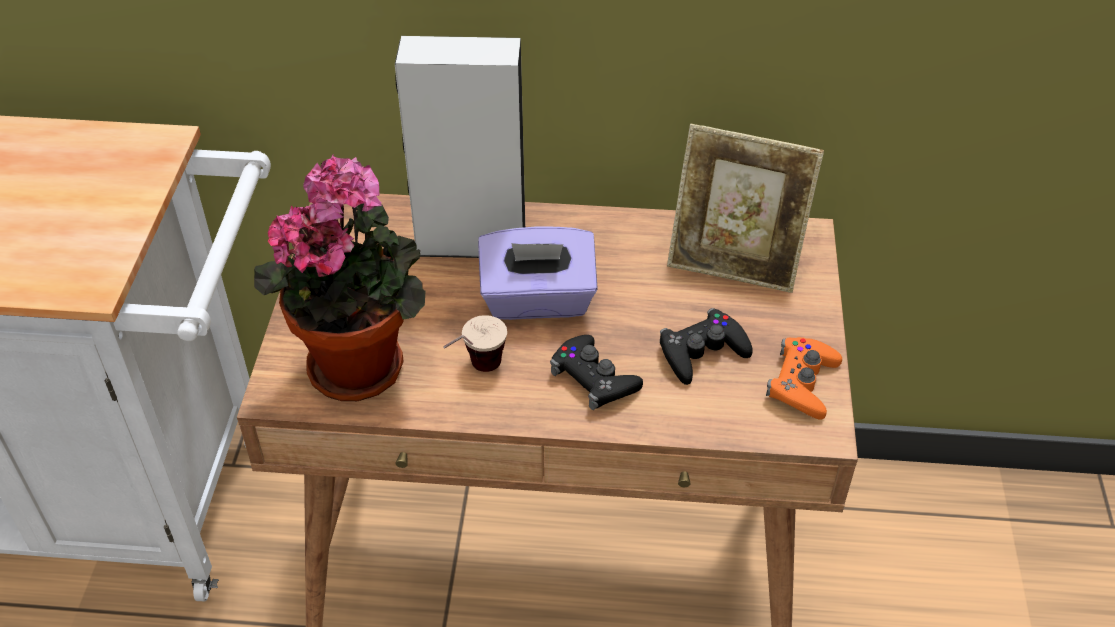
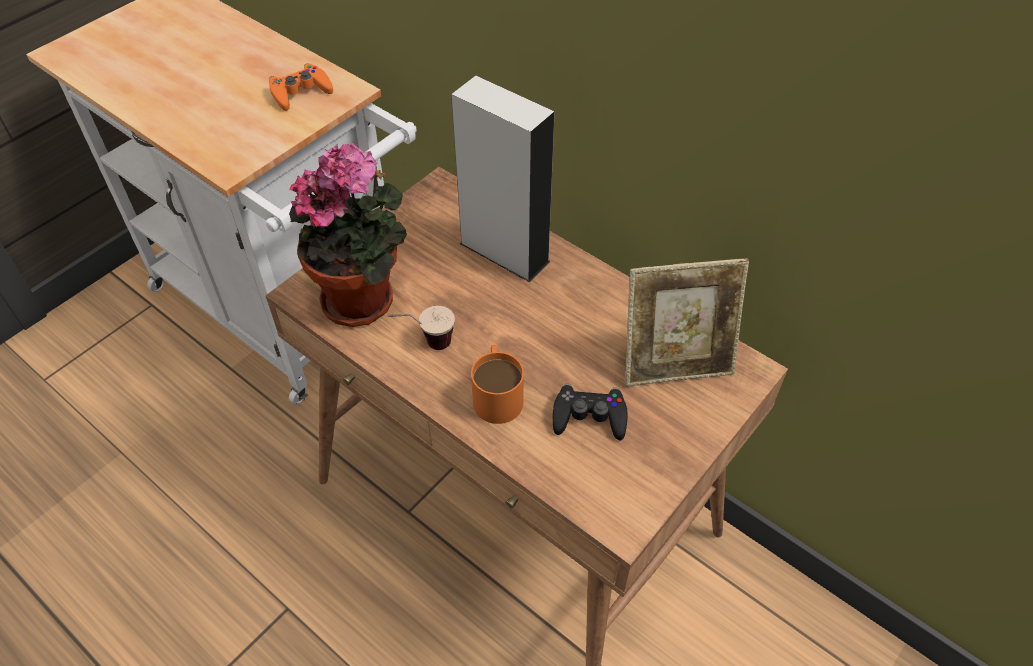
camera: 35 degrees right, 5 degrees up
(538, 300) = (510, 317): purple tissue box -> none
(594, 379) = (497, 393): black game controller -> orange mug
(734, 263) = (675, 363): picture frame -> picture frame turned 60 degrees counterclockwise
(802, 383) = (642, 482): orange game controller -> orange game controller (300, 92)

